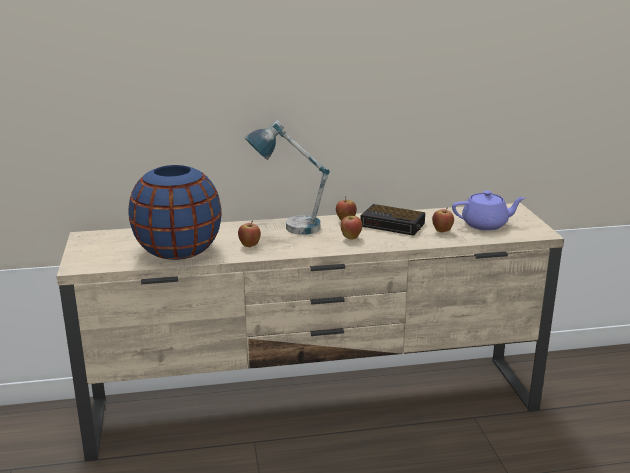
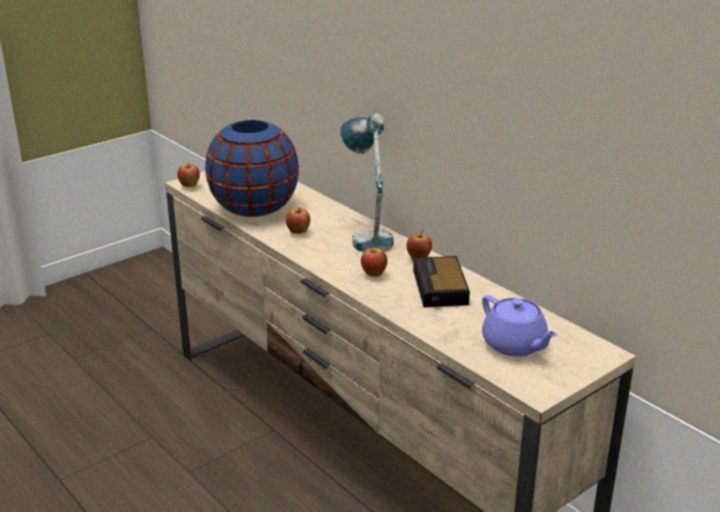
camera: 60 degrees right, 5 degrees up
(442, 231) = (457, 321): apple -> apple (189, 186)

